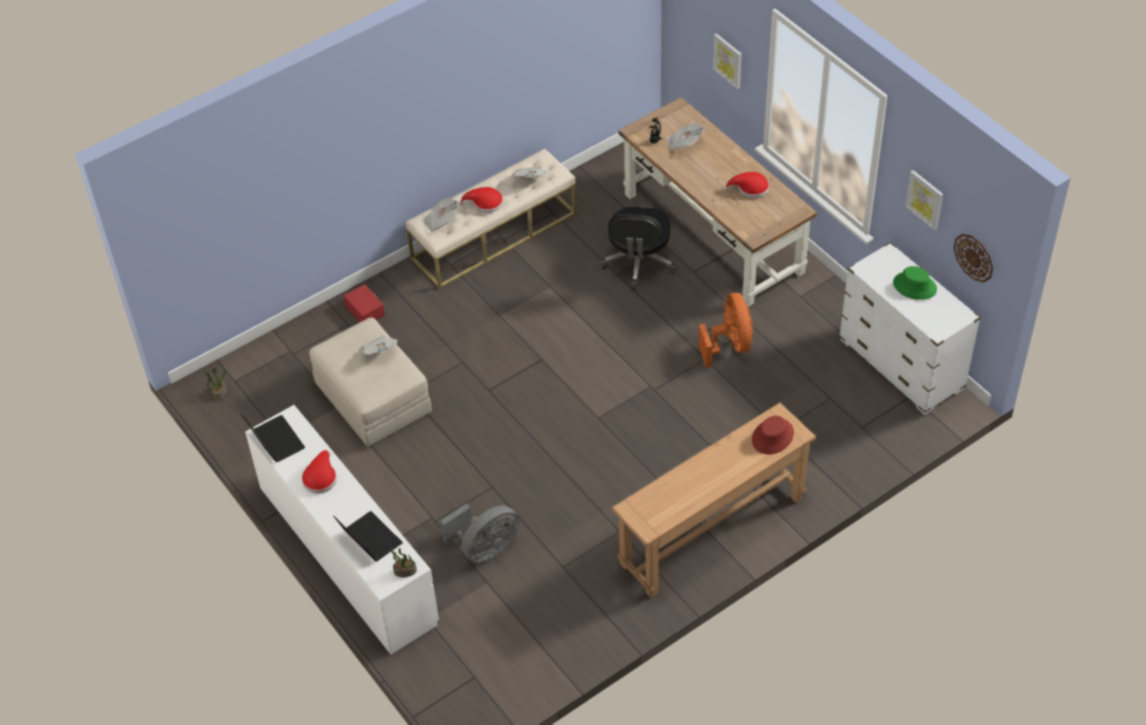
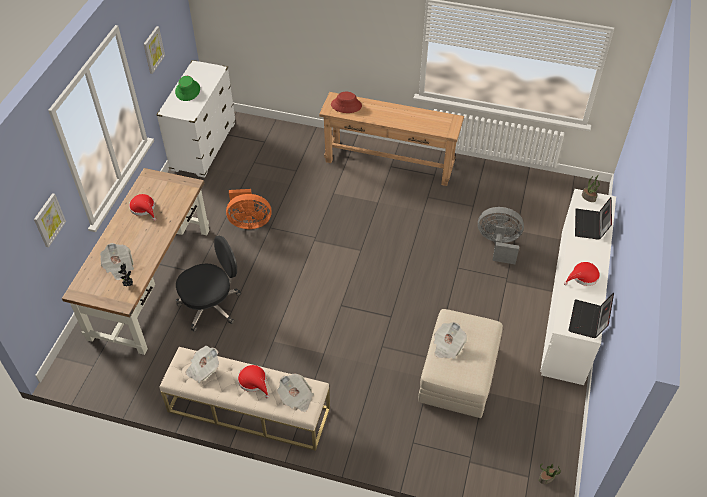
camera: 130 degrees left, 0 degrees up
(366, 310) = (389, 441): red storage box -> none
(729, 345) = (249, 222): orange fan -> orange fan turned 135 degrees counterclockwise
(974, 257) = (177, 33): wall clock -> none

